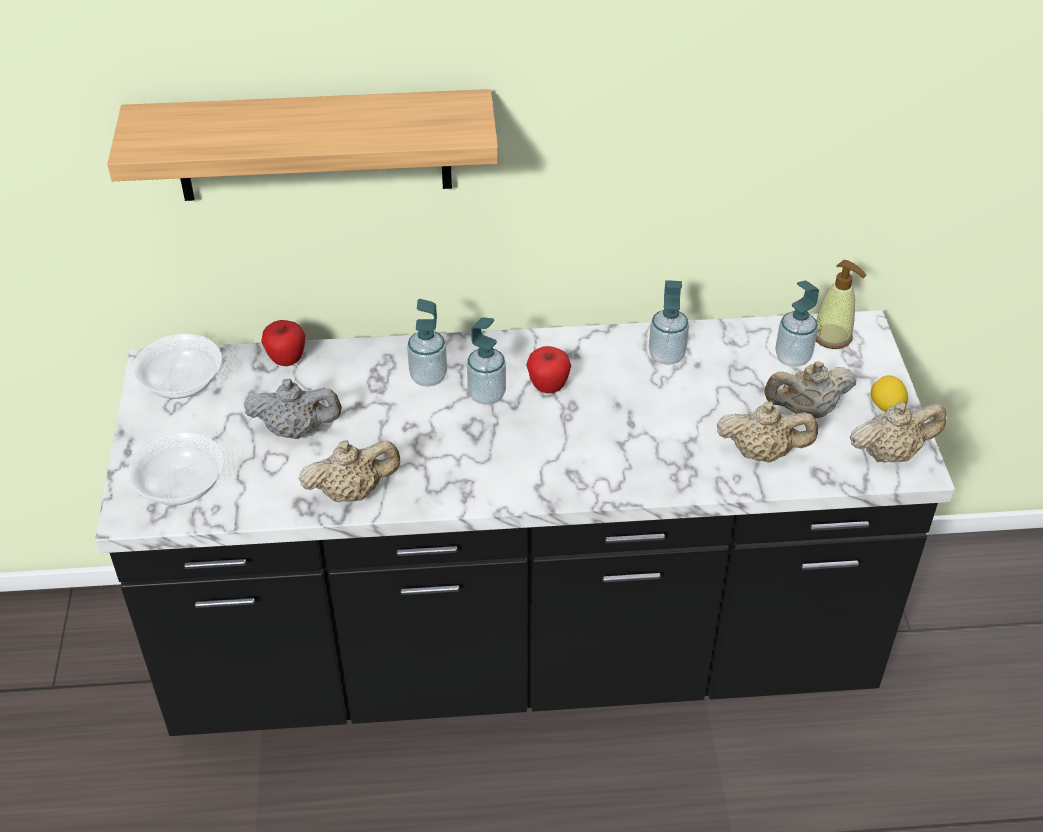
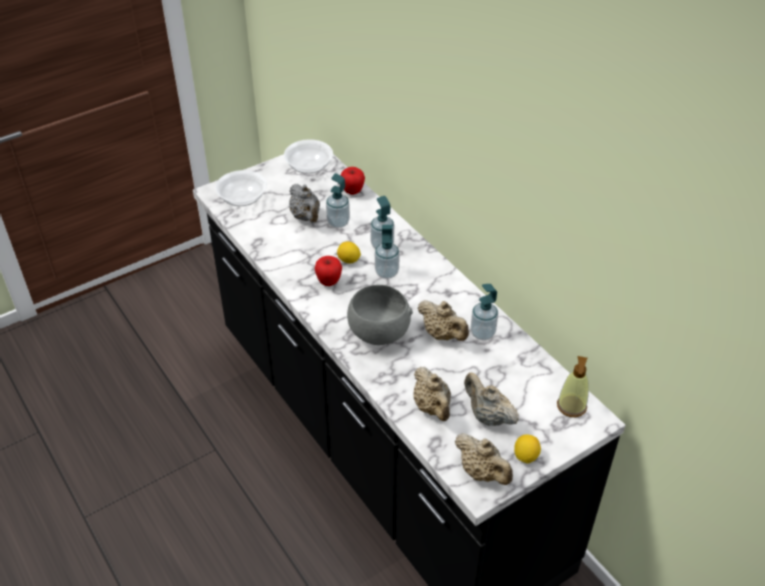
camera: 60 degrees right, 0 degrees up
(313, 145) = (392, 83): shelf -> none
(352, 492) = (278, 254): beige teapot -> beige teapot (442, 334)
(430, 422) = (348, 260): none -> lemon
(548, 387) = (413, 294): apple -> apple (329, 282)
(596, 450) = (377, 333): none -> grey bowl
(792, 357) = (533, 393): soap dispenser -> soap dispenser (338, 222)

